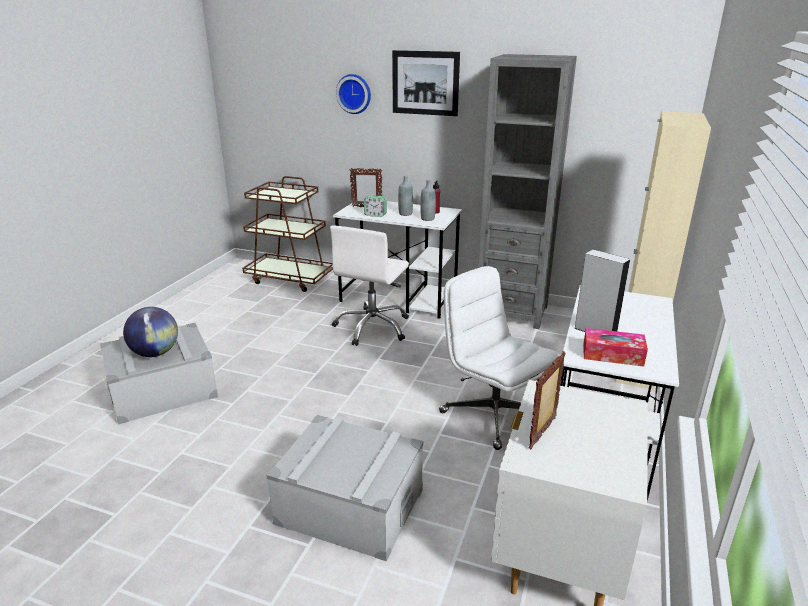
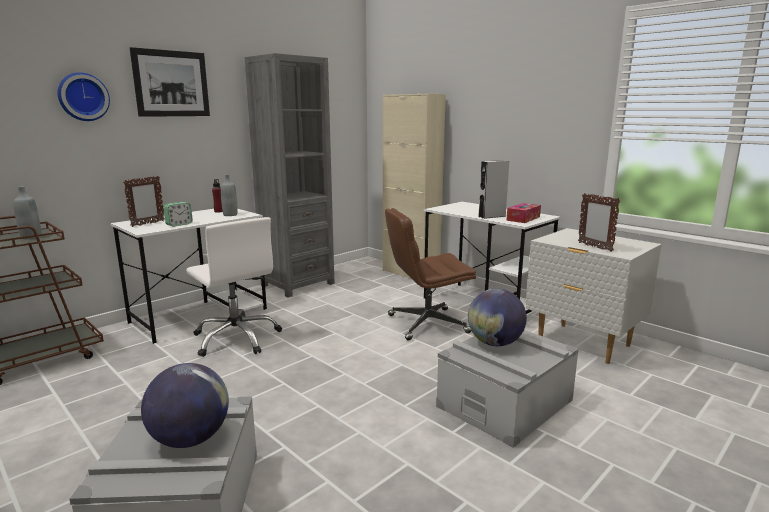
camera: 65 degrees left, 10 degrees down
(359, 445) = (495, 343): none -> globe
(405, 214) = (200, 217): grey bottle -> grey bottle (31, 237)
(493, 414) = (426, 324): white office chair -> brown office chair

